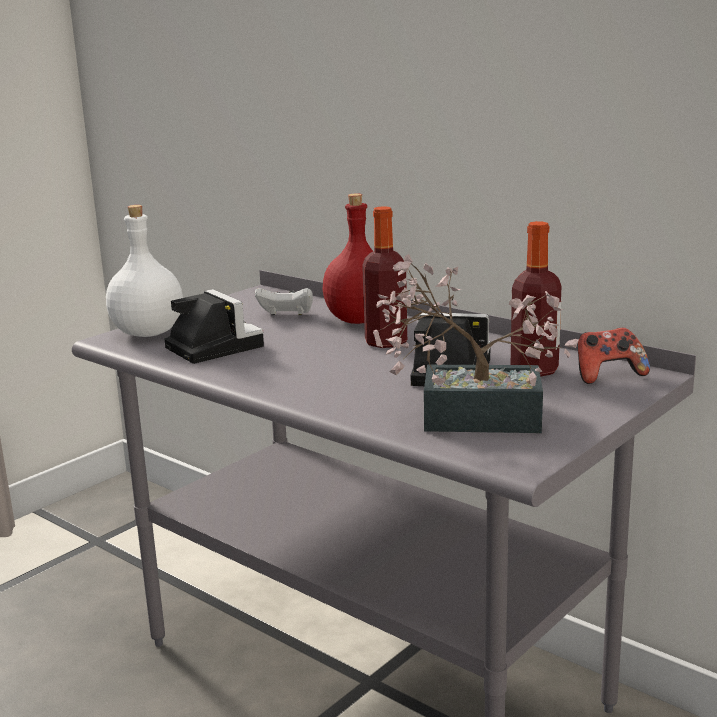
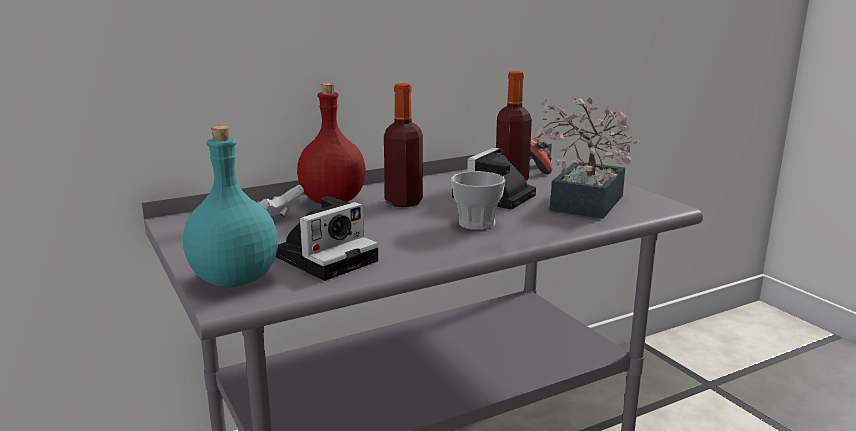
camera: 70 degrees left, 0 degrees up
(149, 333) = (236, 279): white bottle -> turquoise bottle
(211, 346) = (328, 257): camera -> camera turned 150 degrees clockwise
(345, 379) = (477, 223): none -> cup

